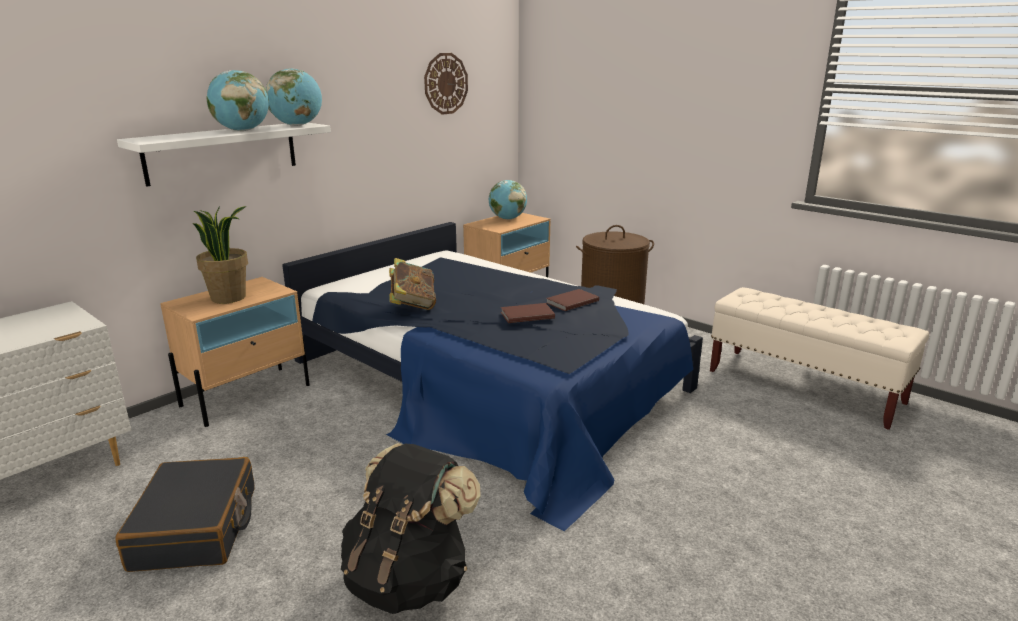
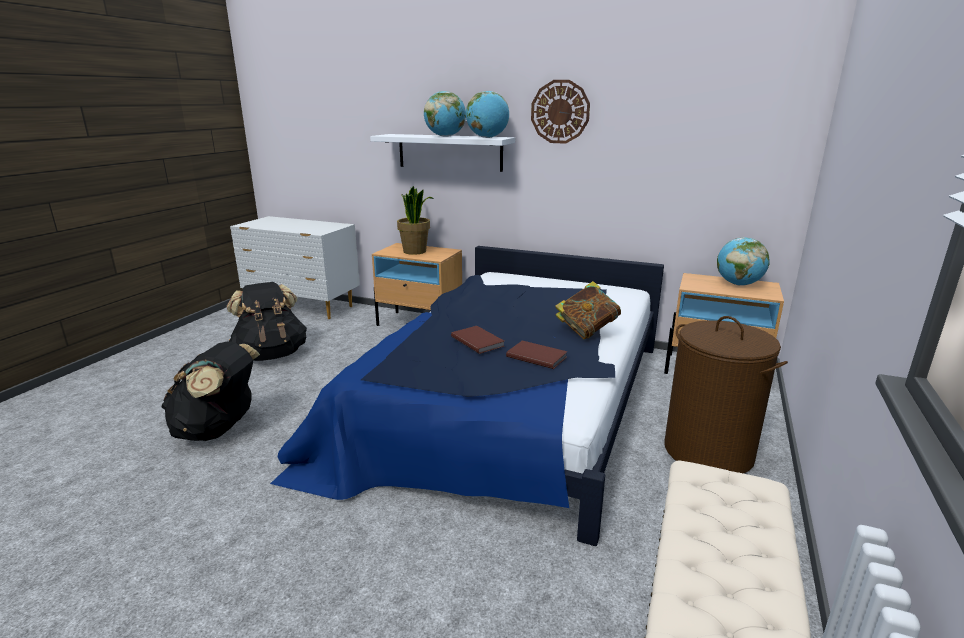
camera: 70 degrees right, 0 degrees up
(196, 528) = (271, 354): black suitcase -> black backpack
(412, 305) = (469, 300): book -> book (587, 330)
(445, 83) = (689, 114): wall clock -> wall clock (560, 112)

